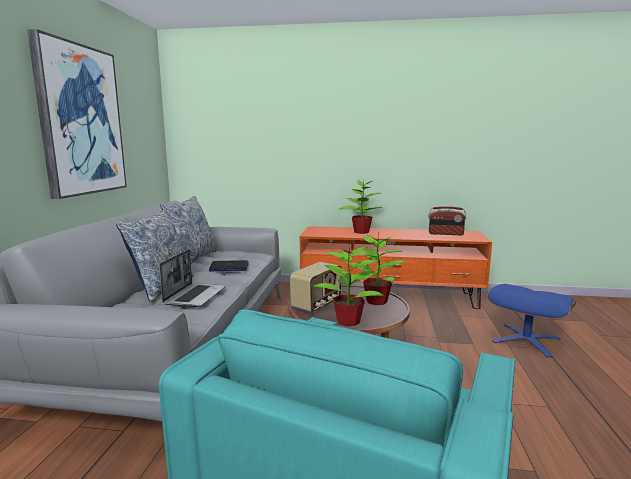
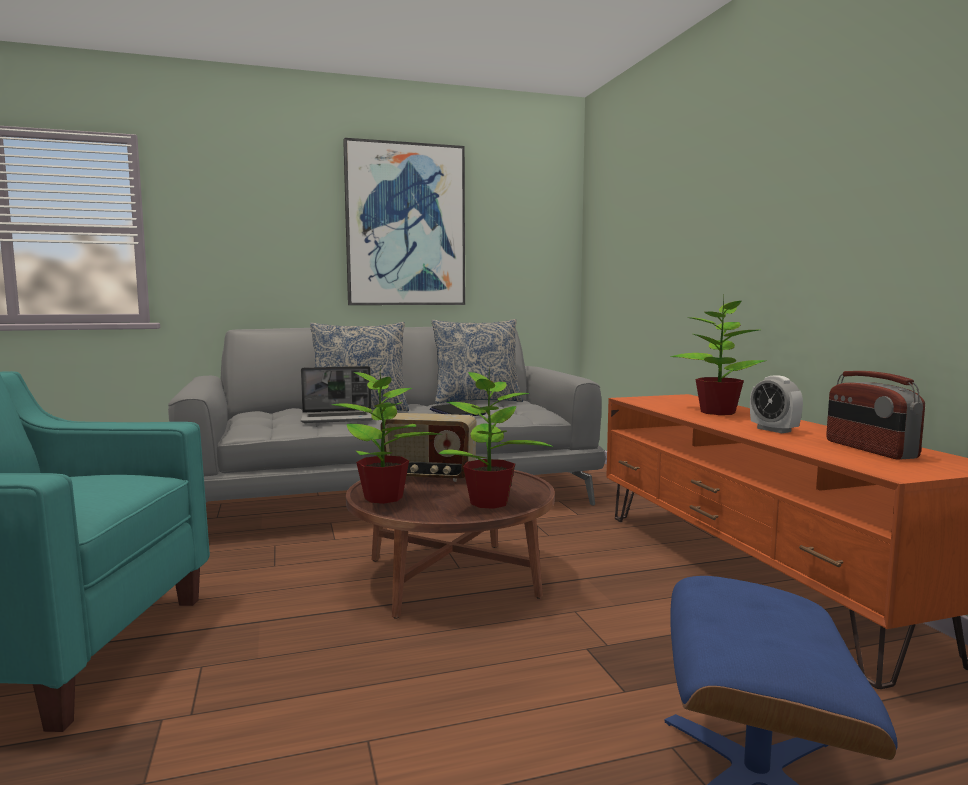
camera: 65 degrees right, 5 degrees down
(405, 234) = (774, 430): none -> alarm clock

